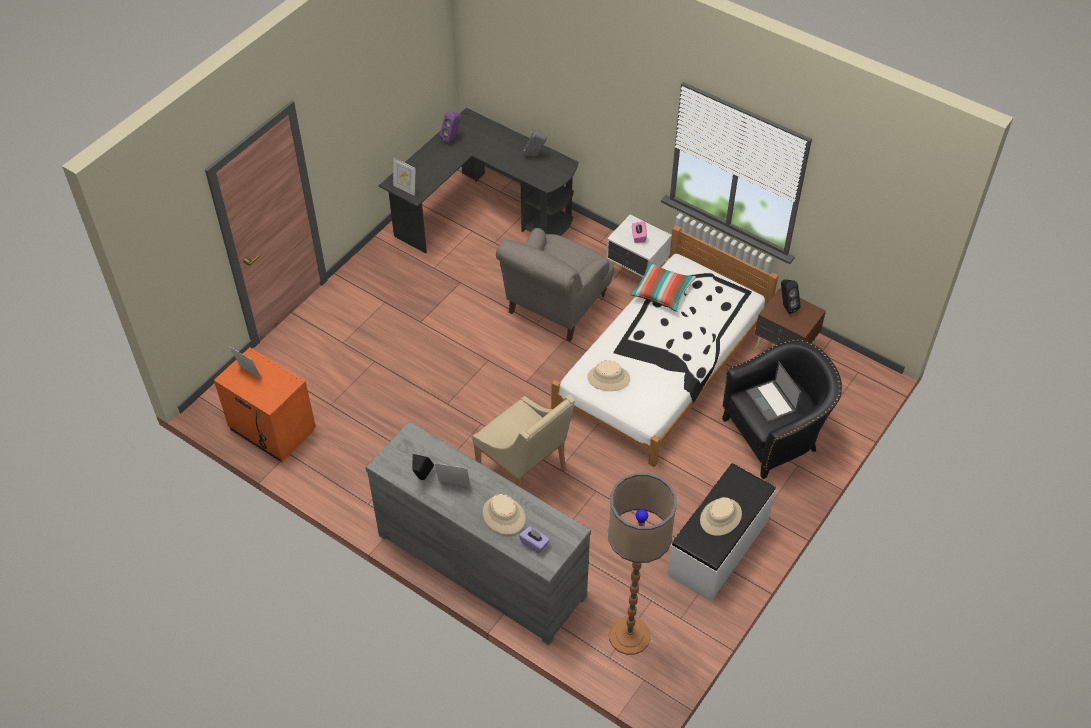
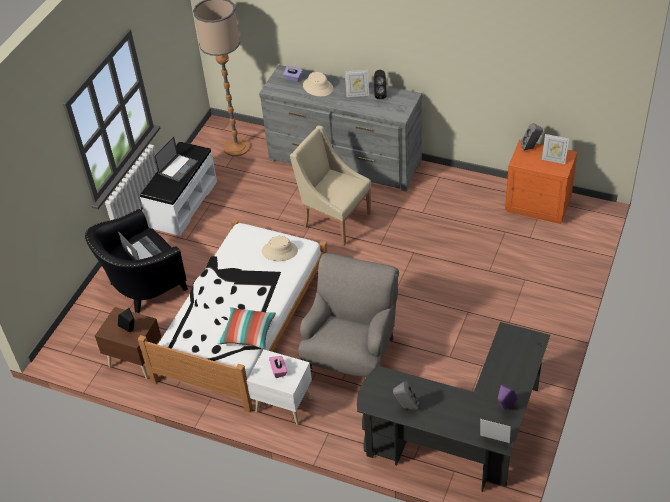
camera: 170 degrees right, 5 degrees down
(264, 398) = (531, 148): none -> grey speaker
(405, 189) = (521, 336): picture frame -> picture frame (494, 441)
(721, 517) = (178, 167): beige hat -> laptop

